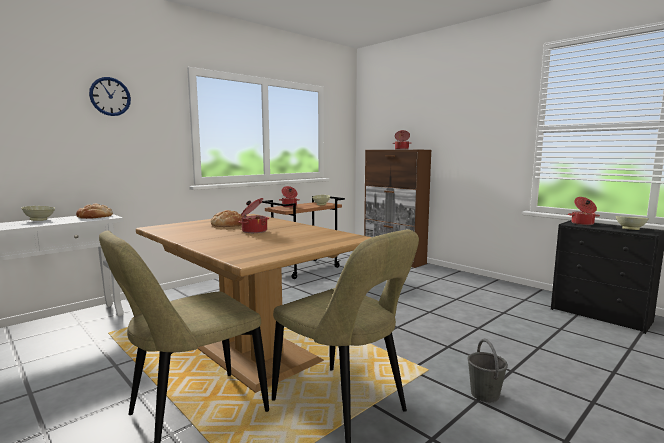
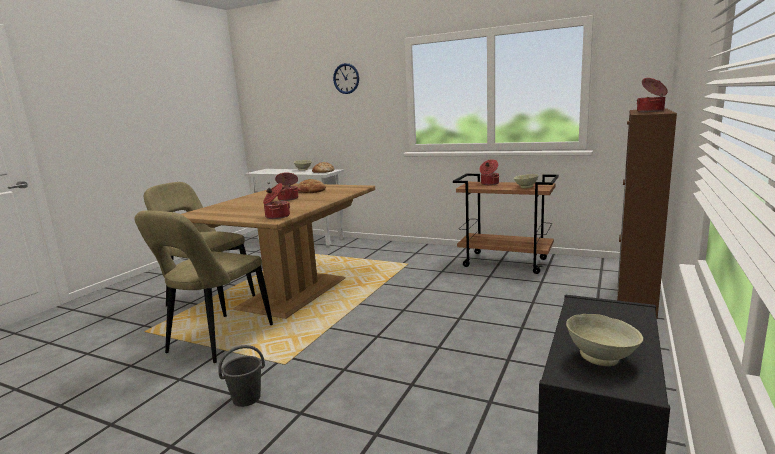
camera: 70 degrees right, 5 degrees up
(582, 223) = (611, 313): cooking pot -> cooking pot (277, 216)

